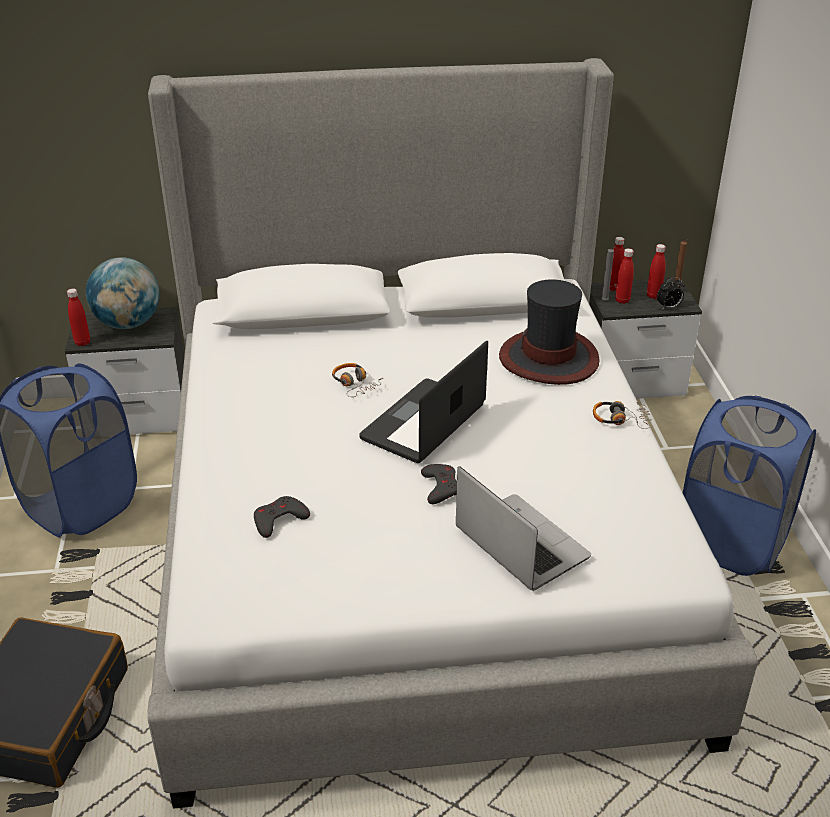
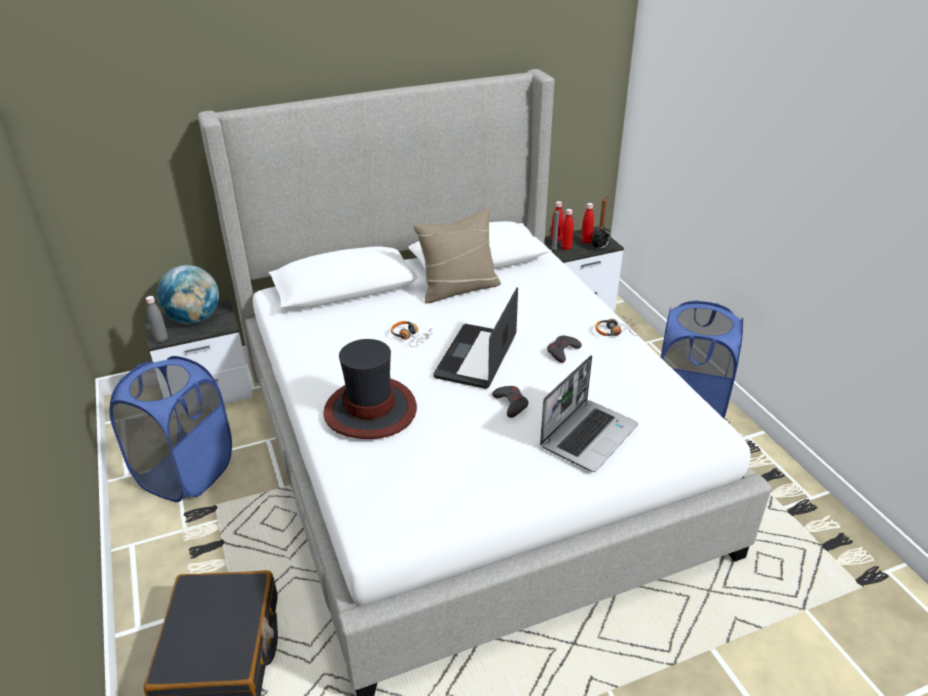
camera: 15 degrees left, 0 degrees up
(82, 342) = (161, 339): red bottle -> grey bottle
(279, 520) = (401, 451): grey game controller -> grey game controller (562, 351)
(442, 333) = (459, 289): none -> beige pillow
(519, 544) = (588, 435): laptop -> laptop turned 90 degrees clockwise
(549, 358) = (545, 296): hat -> hat (371, 410)

